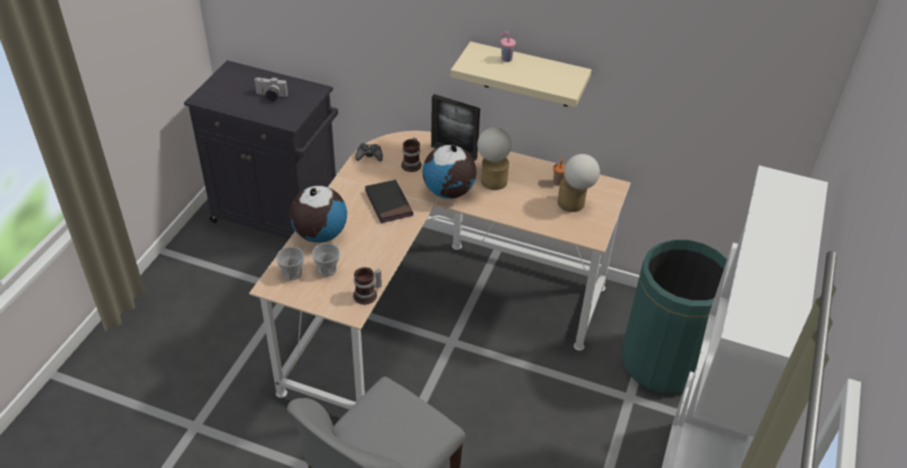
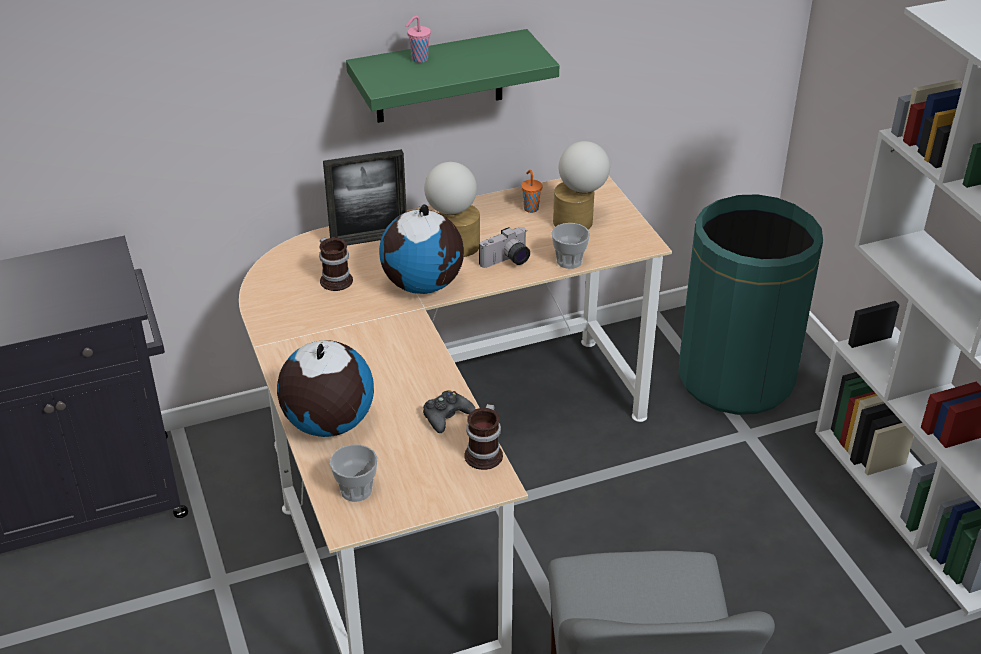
camera: 40 degrees left, 5 degrees down
(270, 96) = (47, 290): camera -> camera (507, 261)
(327, 269) = (395, 457): cup -> cup (569, 261)
(369, 156) = (267, 299): black game controller -> black game controller (446, 416)
(388, 203) = (367, 338): black book -> none
(527, 75) = (439, 77): beige shelf -> green shelf

